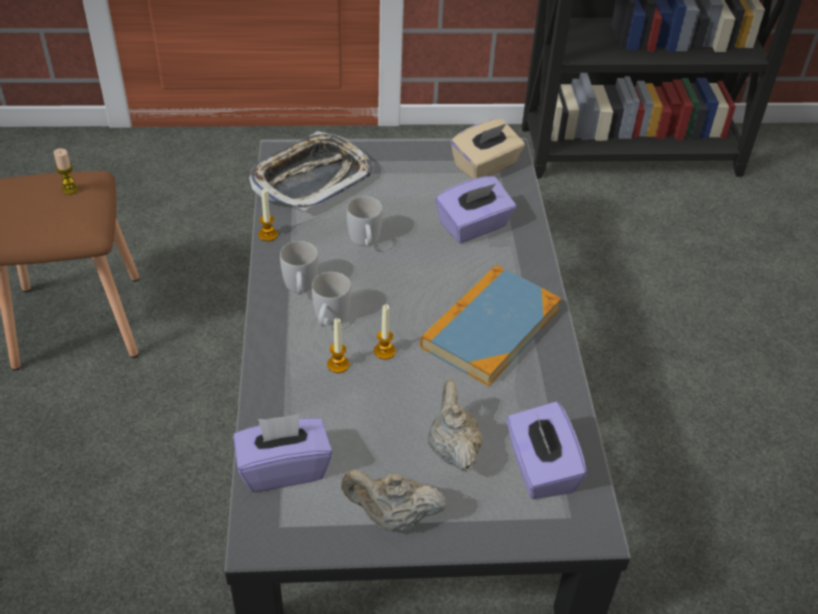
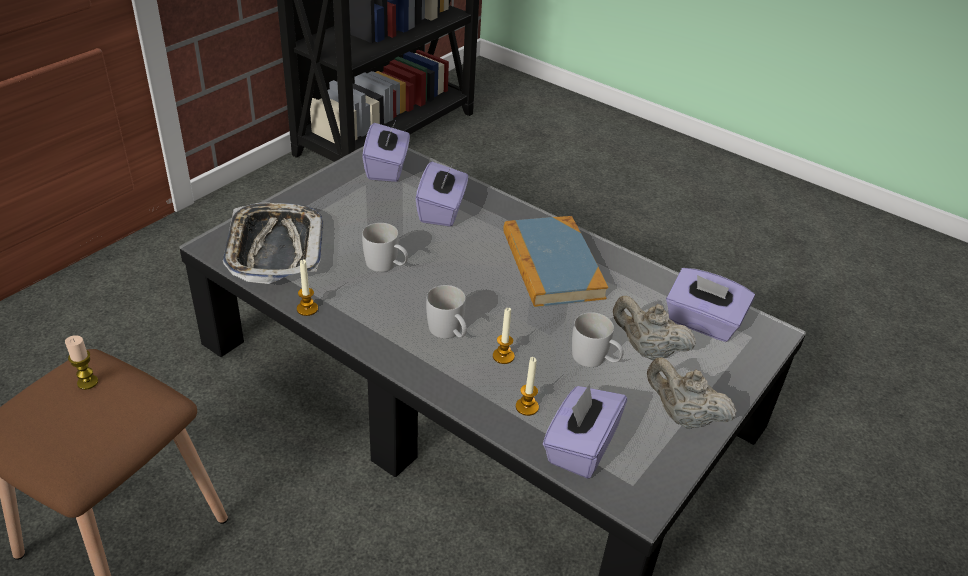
camera: 50 degrees left, 5 degrees down
(300, 287) = (393, 327): white mug -> white mug (595, 359)
(384, 351) = (516, 325): candle -> candle (527, 407)
(392, 517) = (683, 417): beige teapot -> beige teapot turned 75 degrees clockwise
(485, 166) = (387, 168): beige tissue box -> purple tissue box

